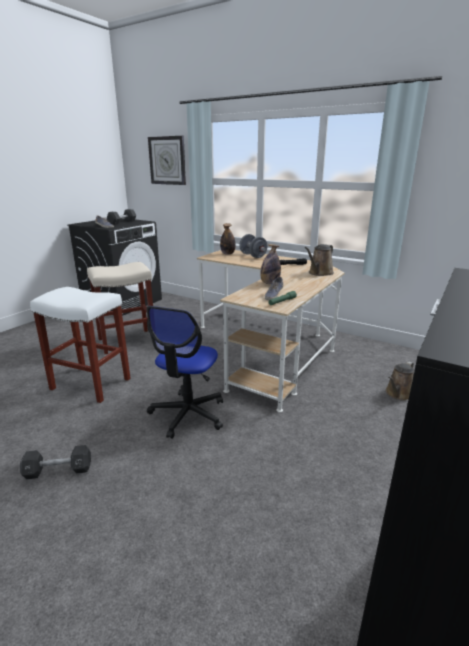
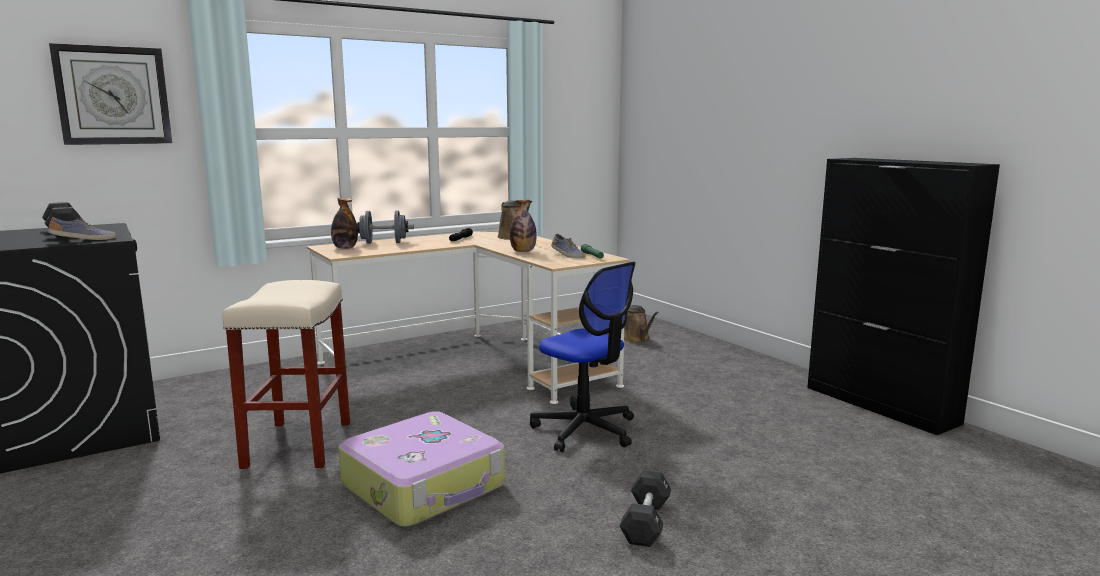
camera: 65 degrees left, 10 degrees down
(92, 384) = (425, 486): white stool -> suitcase

